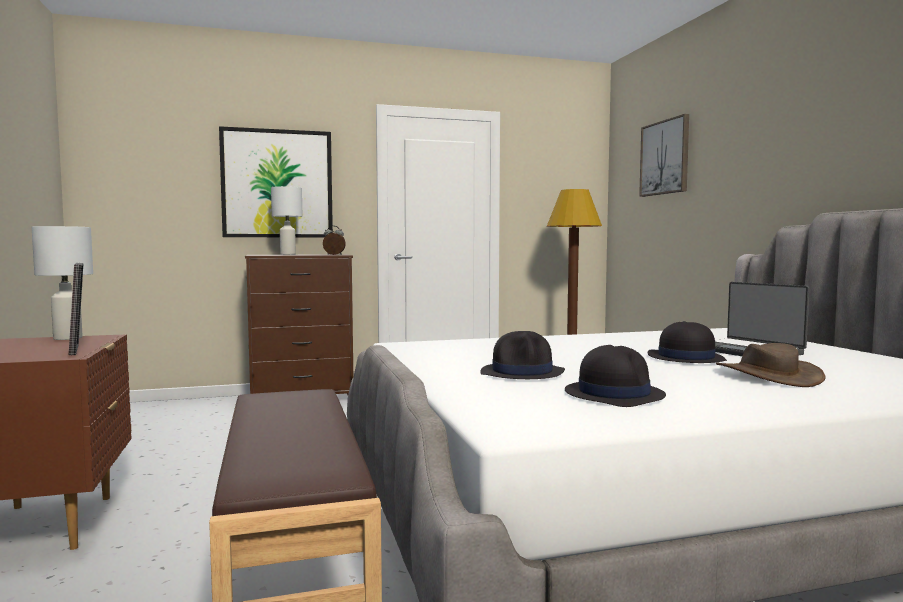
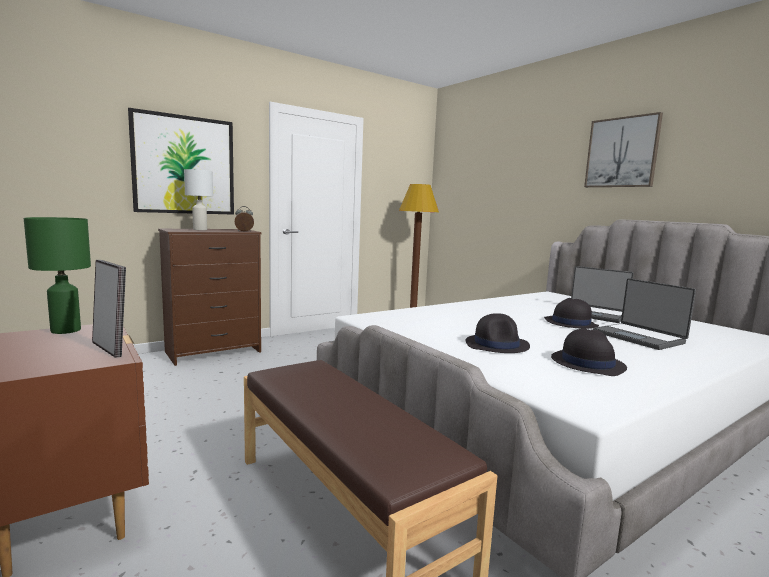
camera: 20 degrees left, 5 degrees up
(67, 338) = (65, 330): white table lamp -> green table lamp
(665, 157) = (485, 166): picture -> picture (622, 152)
(767, 375) = (639, 337): brown hat -> laptop

